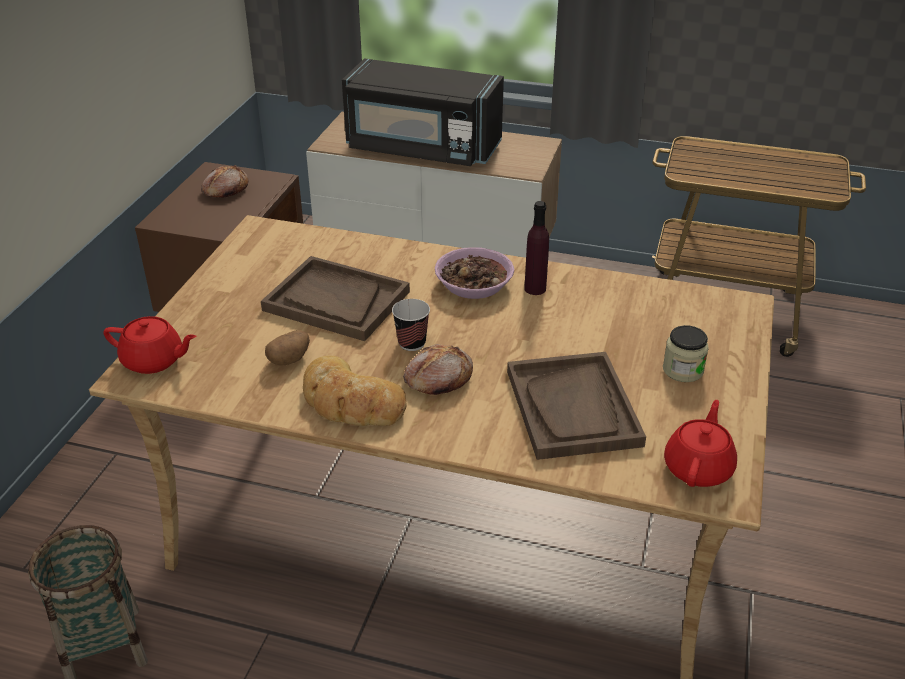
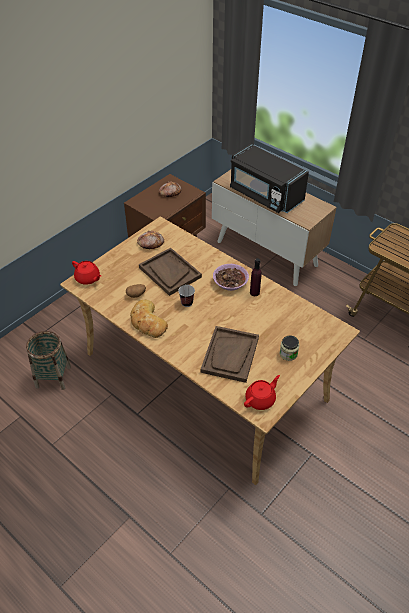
camera: 25 degrees right, 10 degrees up
(437, 378) = (186, 323): bread -> bread (150, 243)

